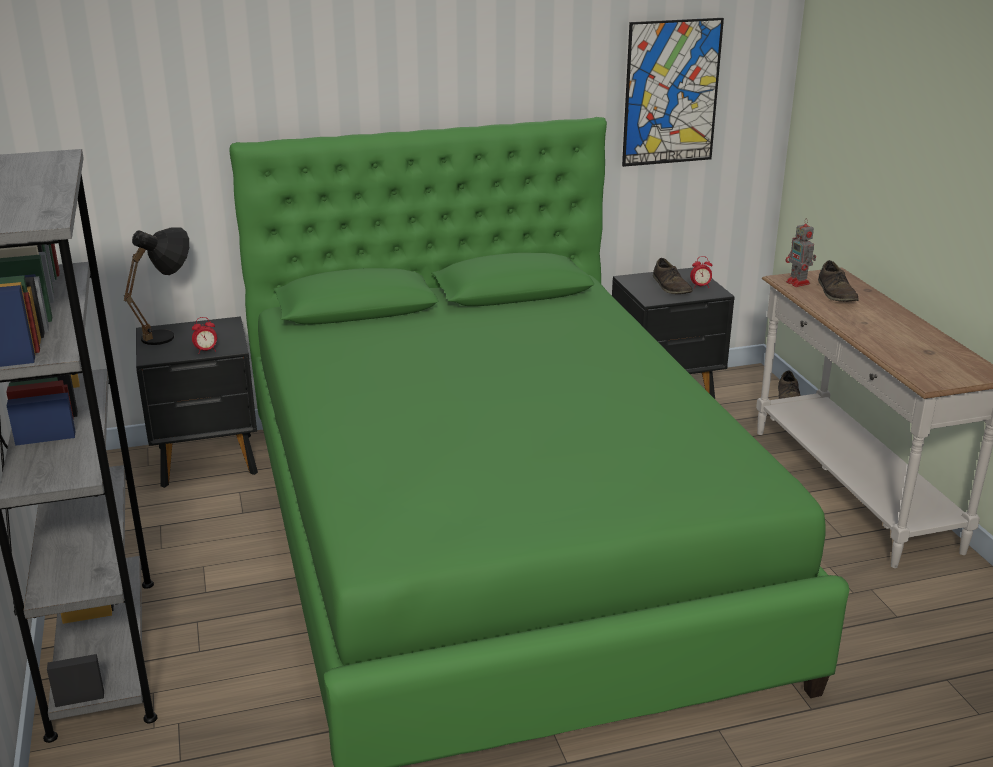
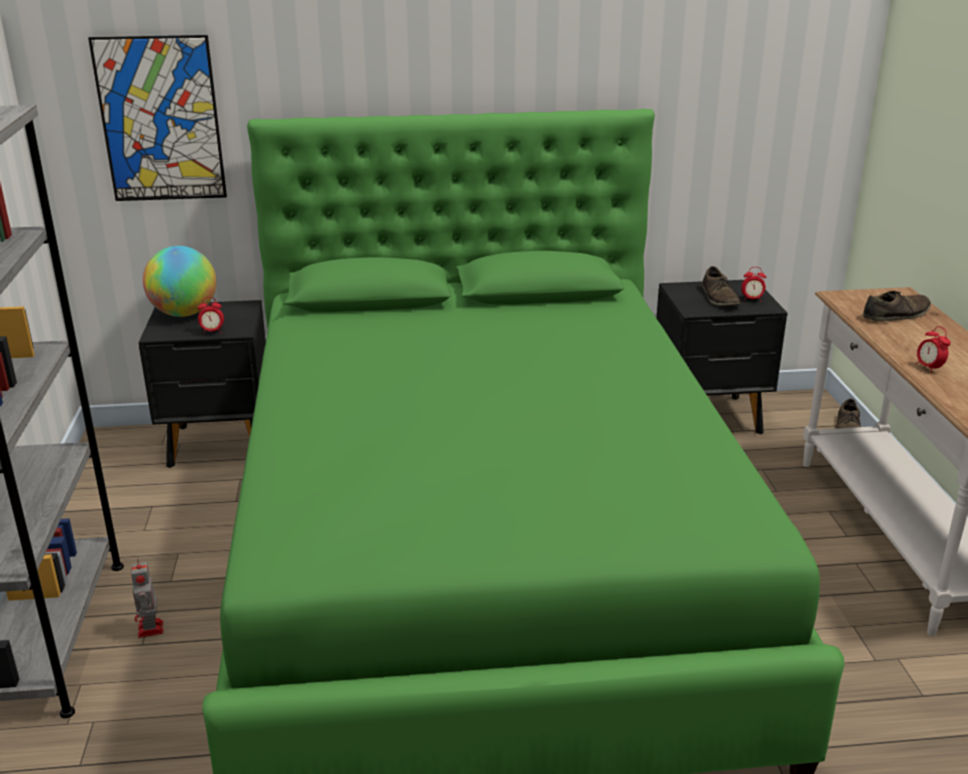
camera: 10 degrees right, 0 degrees up
(169, 335) = (184, 313): black table lamp -> globe
(671, 93) = (732, 86): picture -> picture (160, 120)
(798, 283) = (855, 301): toy robot -> toy robot (150, 630)
(836, 293) = (896, 314): brown shoe -> brown shoe turned 120 degrees counterclockwise
(875, 338) = (929, 368): none -> alarm clock

